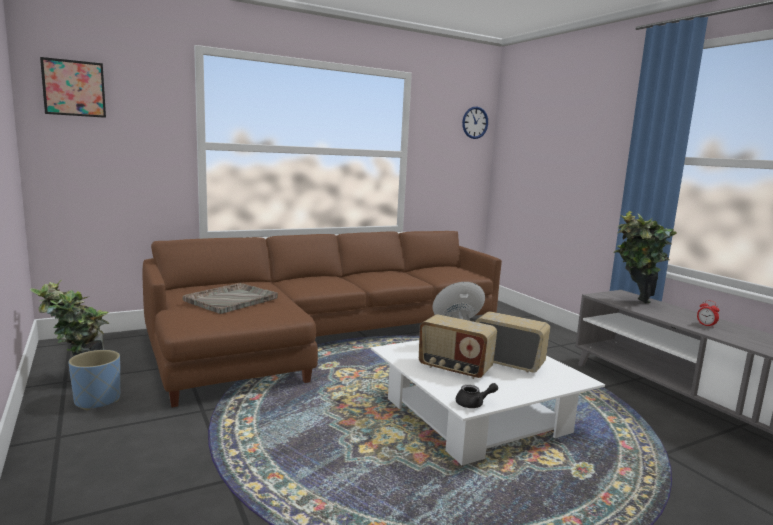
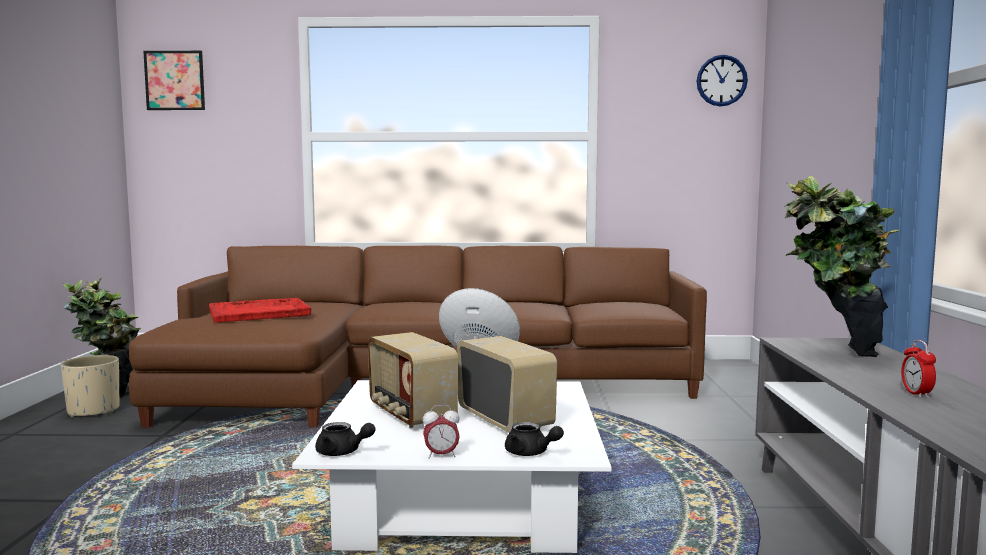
camera: 30 degrees right, 5 degrees down
(98, 400) = (94, 411): blue planter -> beige planter
(232, 299) = (260, 312): grey tray -> red tray
(524, 394) = (441, 455): none -> alarm clock
(560, 383) = (530, 453): none -> black teapot

